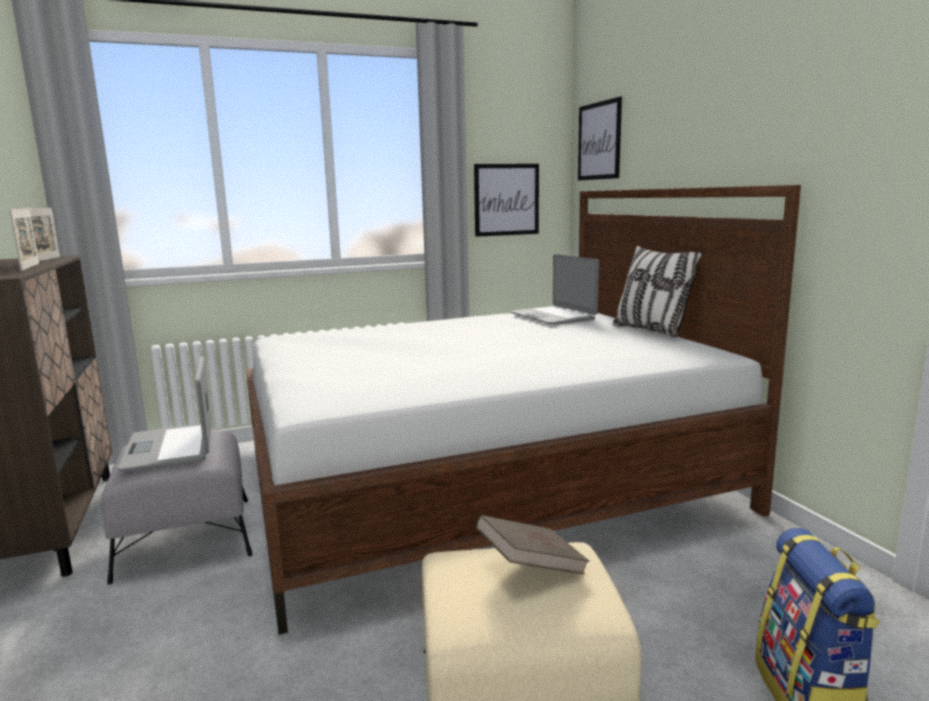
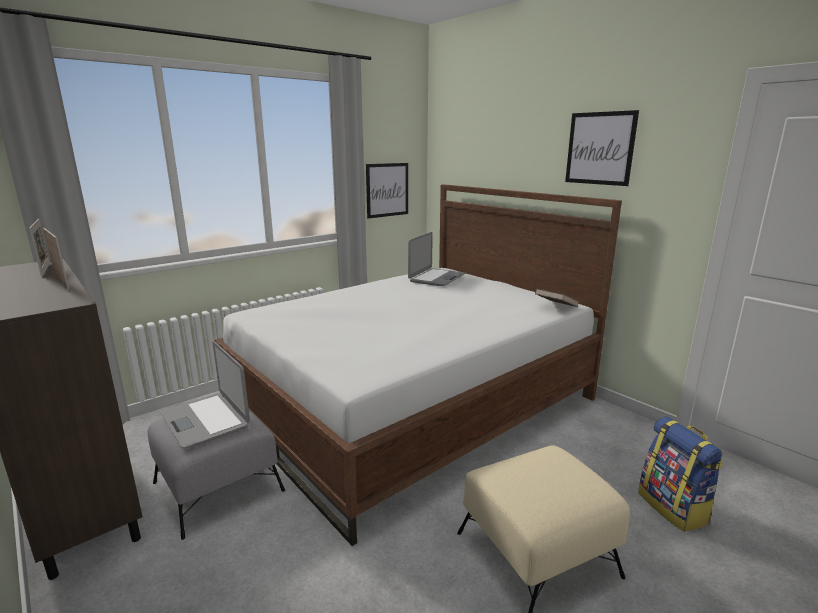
camera: 20 degrees left, 5 degrees up
(531, 566) = (544, 469): brown book -> brown book (556, 307)
(553, 317) = (436, 278): laptop -> laptop turned 105 degrees counterclockwise
(599, 141) = (454, 149): picture -> picture (600, 148)
(650, 331) = (511, 287): pillow -> none

